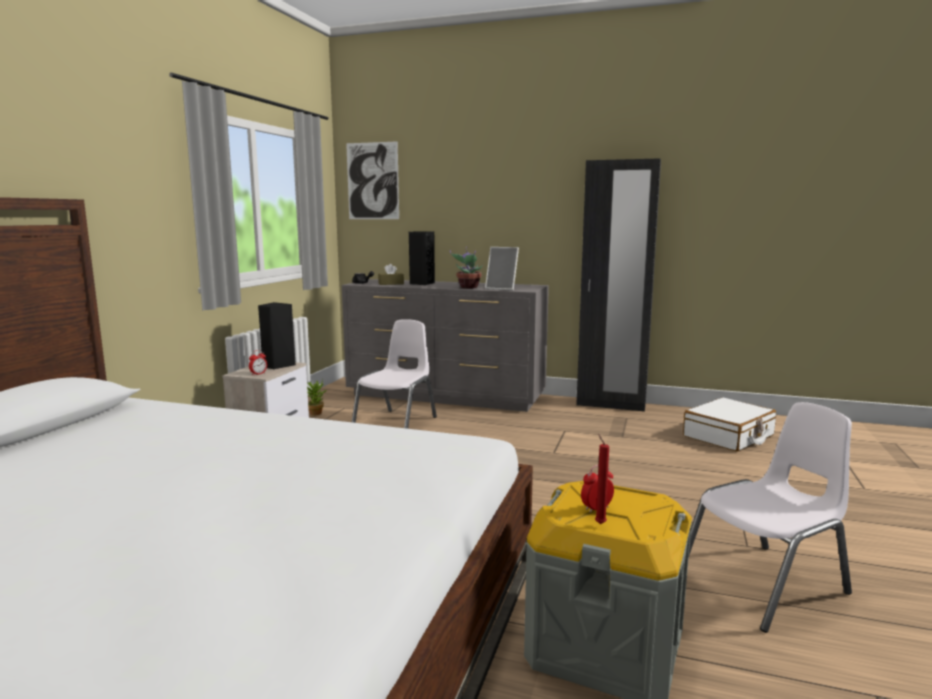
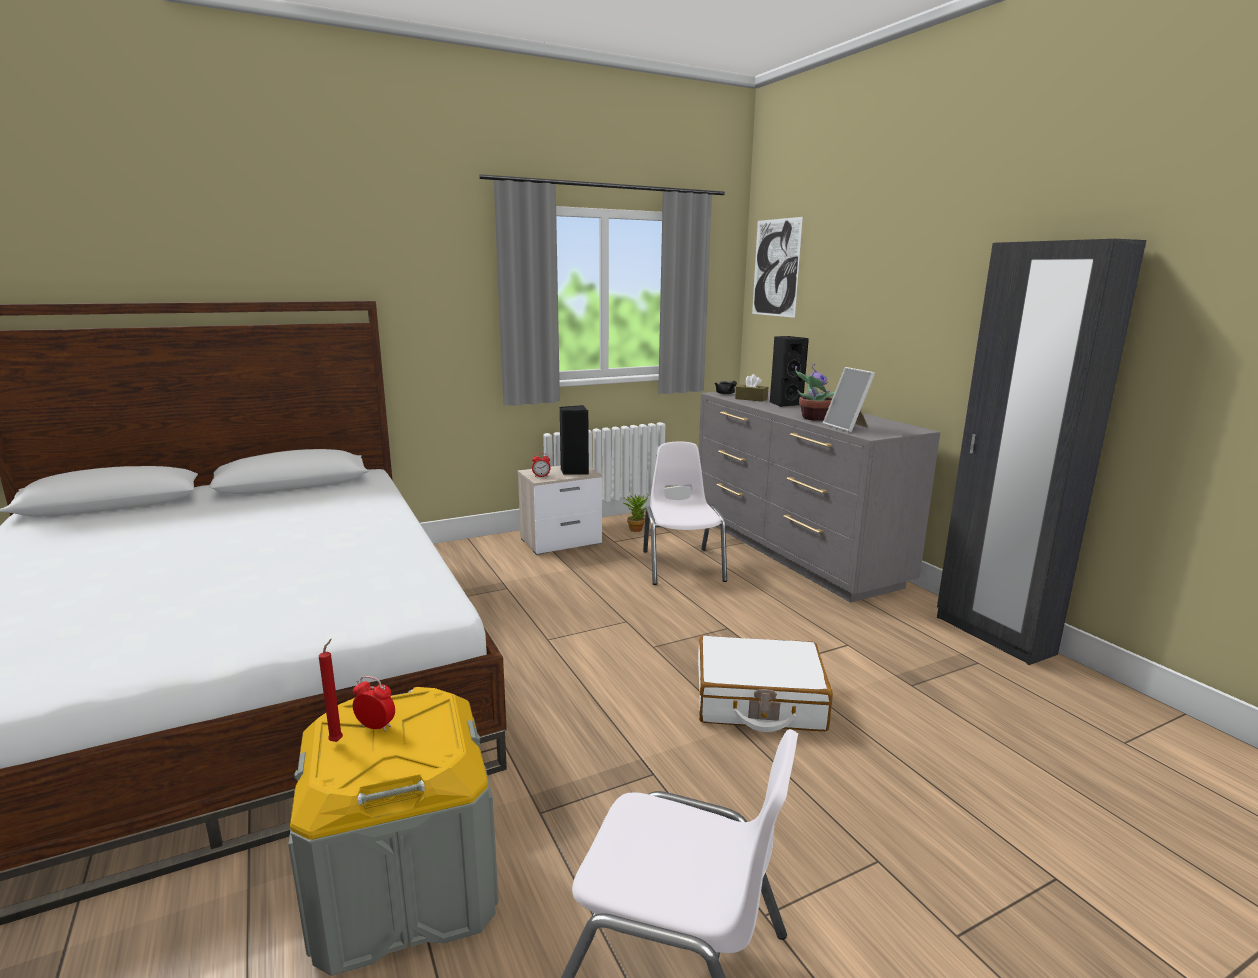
camera: 45 degrees right, 5 degrees up
(396, 424) = (682, 566): white chair -> white chair turned 75 degrees counterclockwise
(728, 436) = (1104, 763): white suitcase -> white suitcase (759, 701)

